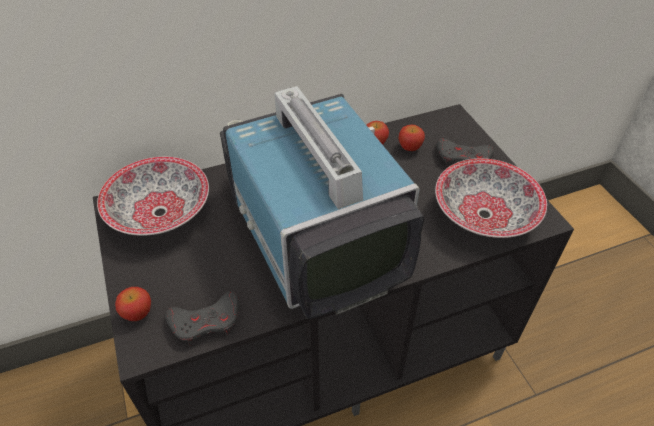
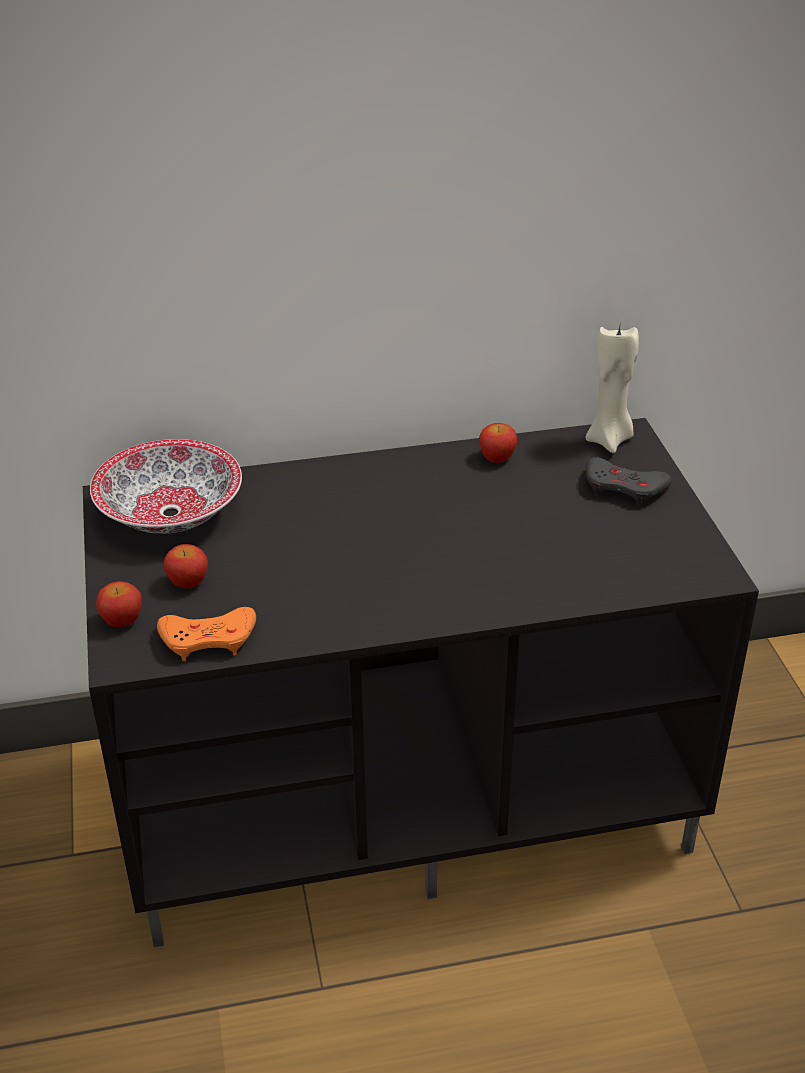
camera: 10 degrees right, 10 degrees down
(206, 321) = (208, 639): grey game controller -> orange game controller
(312, 230) = (376, 554): television -> none
(410, 147) = (548, 467): apple -> apple (188, 583)
(443, 122) = (609, 440): none -> beige candle
(483, 214) = (629, 559): bowl -> none

